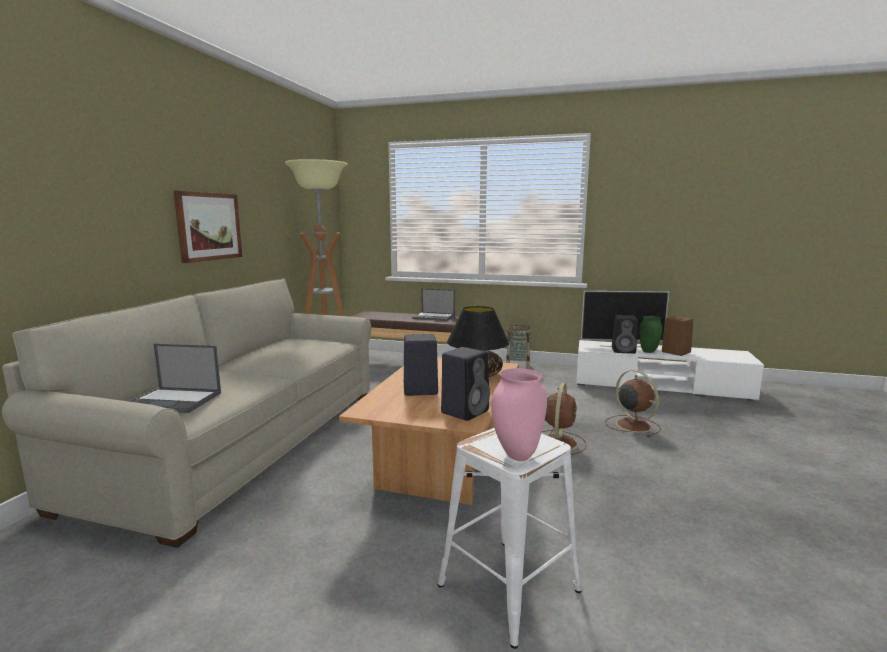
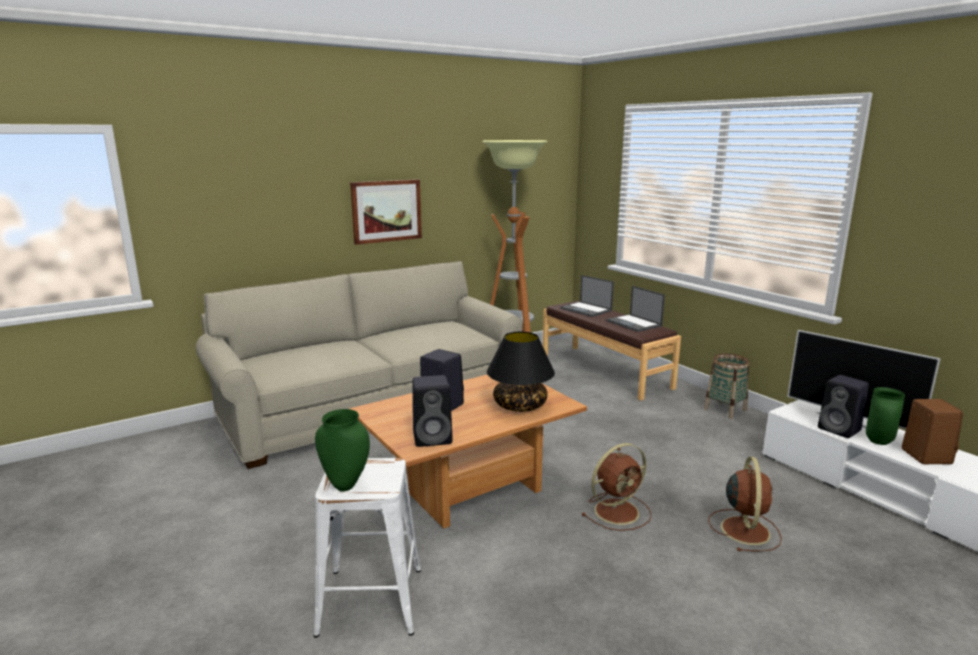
camera: 40 degrees right, 5 degrees up
(175, 401) = (285, 362): laptop -> laptop (586, 310)
(517, 455) = (346, 485): pink vase -> green vase

